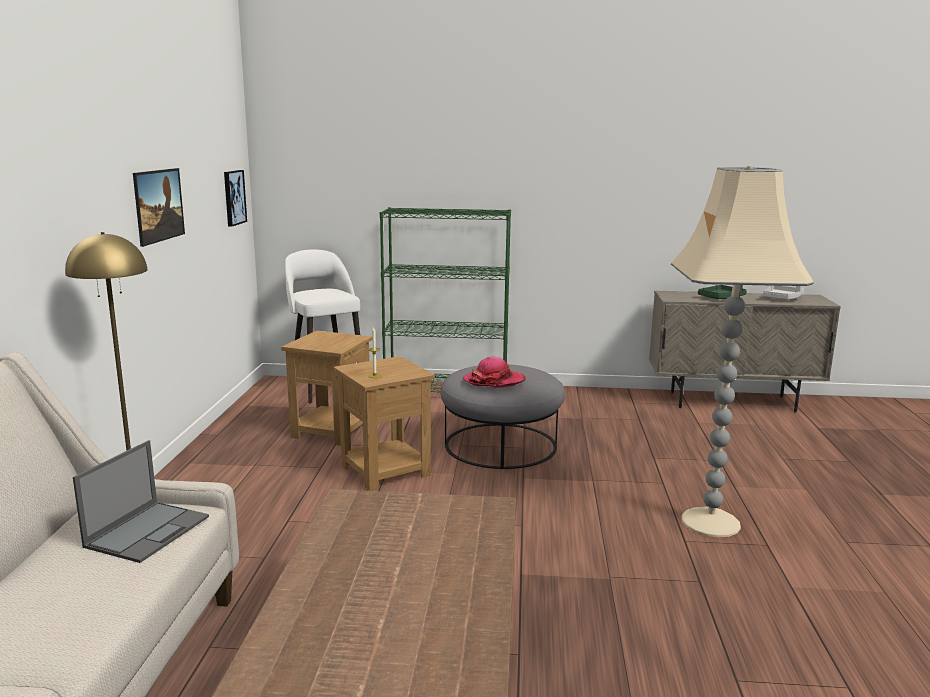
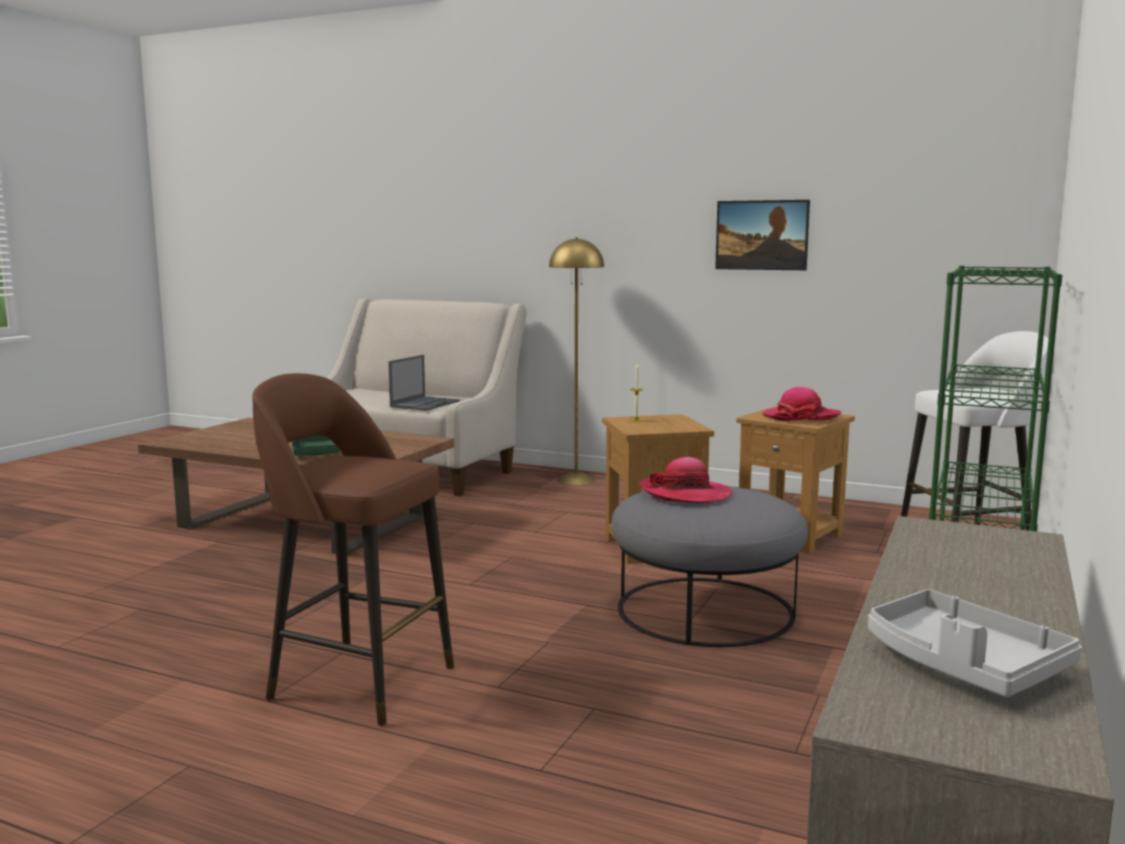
camera: 110 degrees right, 5 degrees down
(148, 531) = (425, 404): laptop -> laptop turned 105 degrees counterclockwise
(234, 197) = (975, 245): picture -> none
(332, 339) = (801, 417): none -> hat
(709, 523) = (358, 681): beige floor lamp -> brown stool
(721, 298) = (948, 577): green tray -> green tray (315, 453)

